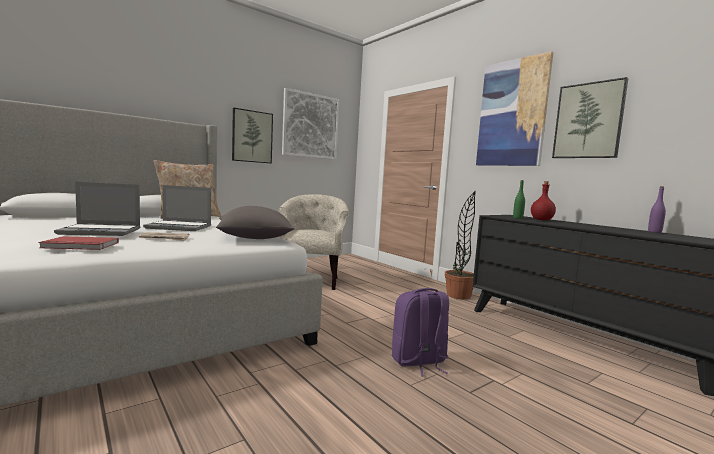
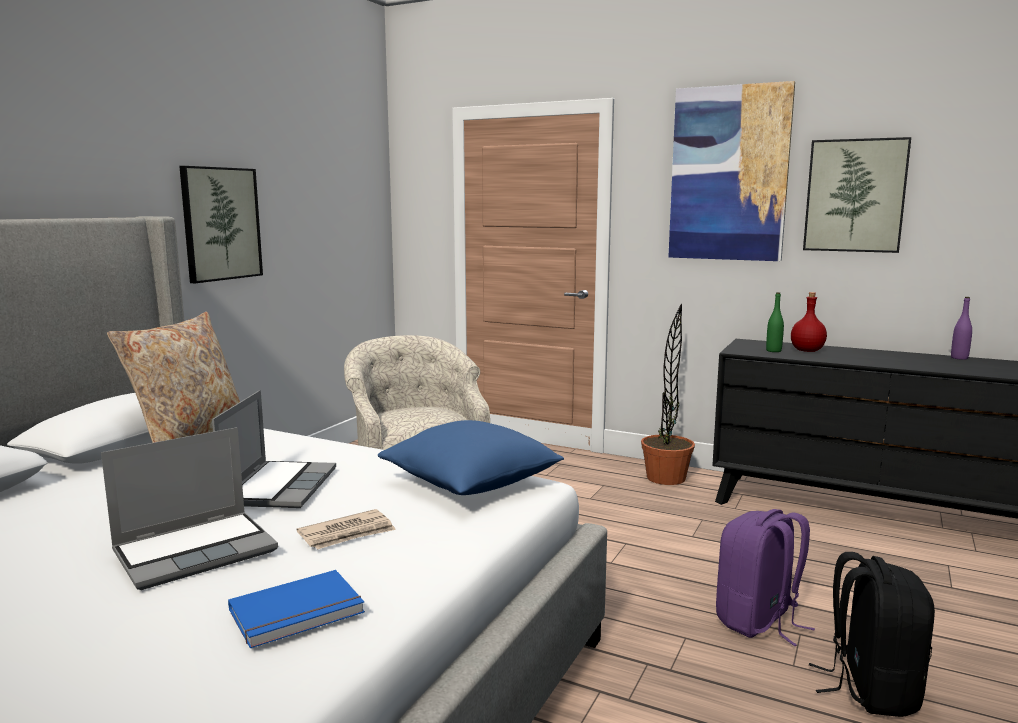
camera: 25 degrees left, 5 degrees up
(80, 246) = (298, 613): red book -> blue book
(180, 227) = (279, 486): laptop -> laptop turned 60 degrees counterclockwise
(254, 238) = (471, 484): grey pillow -> blue pillow
(310, 126) = (317, 183): picture -> none
(444, 410) = (870, 689): none -> black backpack

